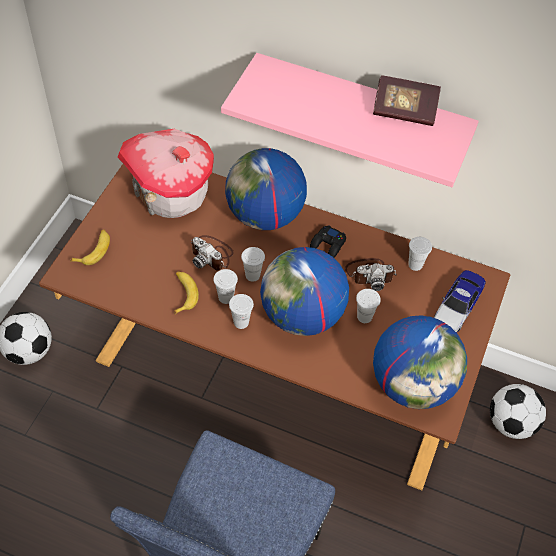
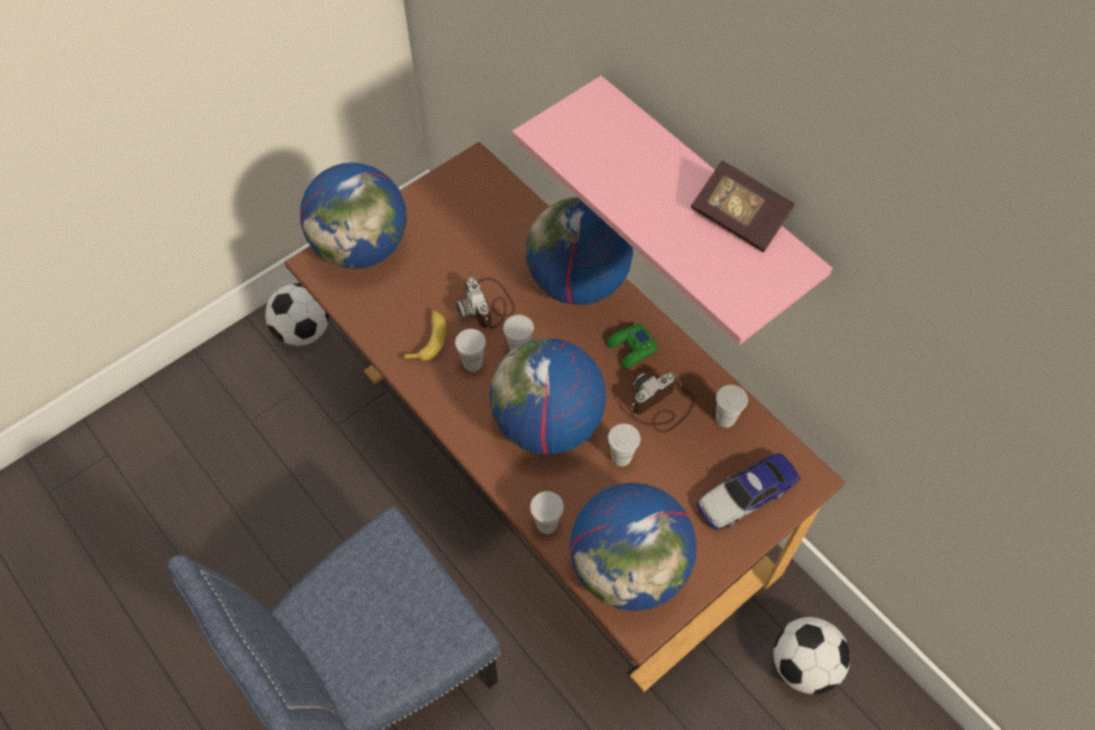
camera: 30 degrees right, 5 degrees up
(94, 250) = (362, 247): banana -> globe
(171, 193) = (485, 213): toy house -> none
(241, 322) = (472, 400): white cup -> white cup (546, 524)
(328, 245) = (631, 349): black game controller -> green game controller
(370, 274) = (661, 407): camera -> camera turned 120 degrees clockwise

